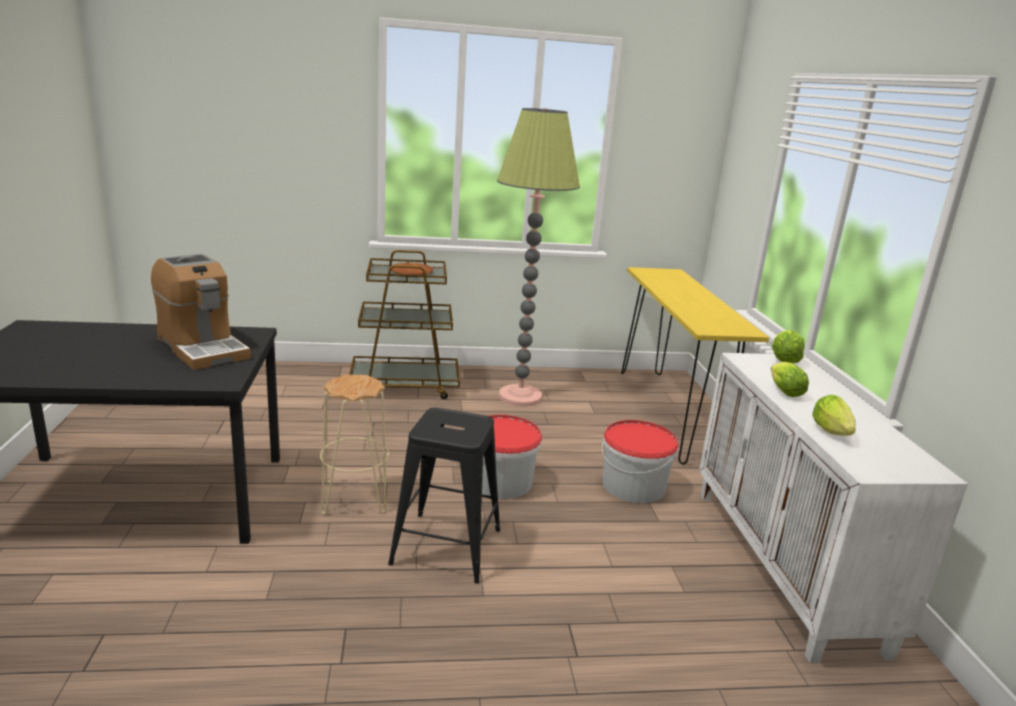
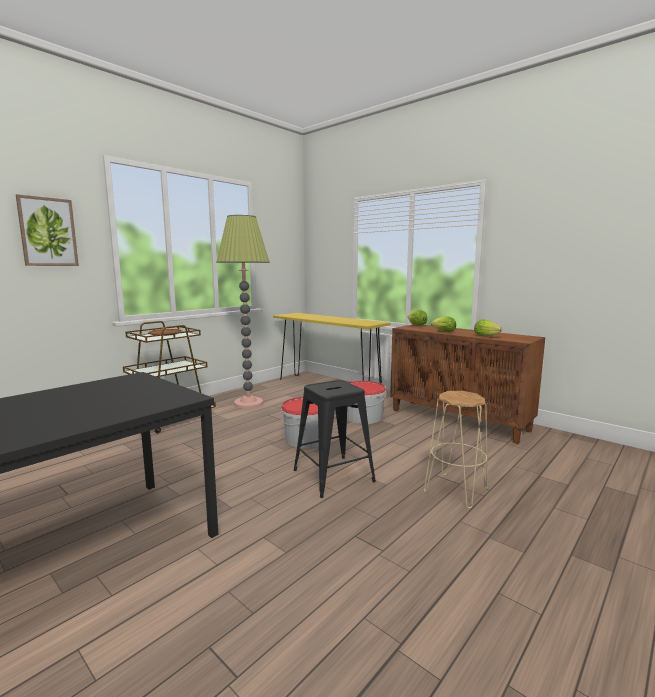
camera: 40 degrees left, 10 degrees down
(202, 348) = (118, 391): coffee machine -> none
(303, 122) = (48, 232): none -> picture
(355, 497) = (242, 480): beige stool -> beige stool (456, 490)
(785, 566) = (459, 420): white cabinet -> brown cabinet

